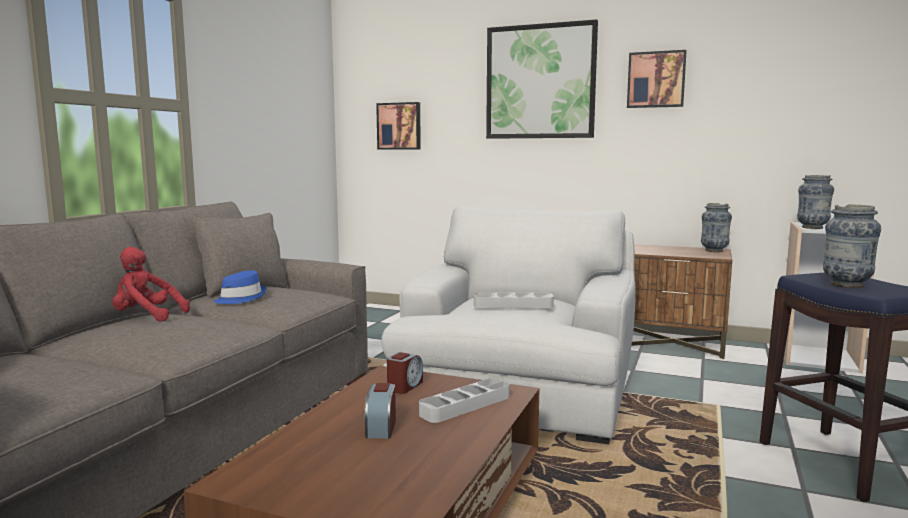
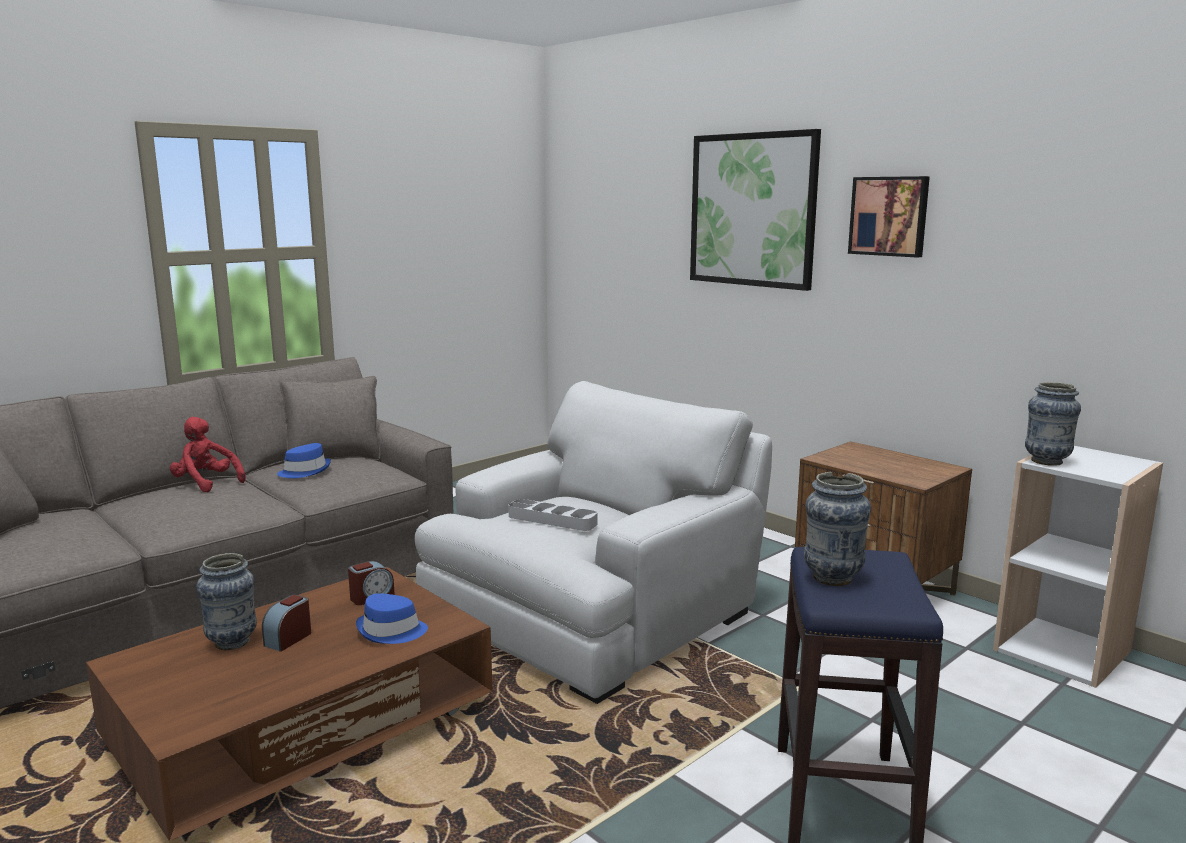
camera: 25 degrees right, 5 degrees up
(399, 126) = (605, 255): picture -> none
(465, 405) = (391, 631): grey tray -> blue hat
(714, 251) = (937, 469): vase -> vase (232, 642)

